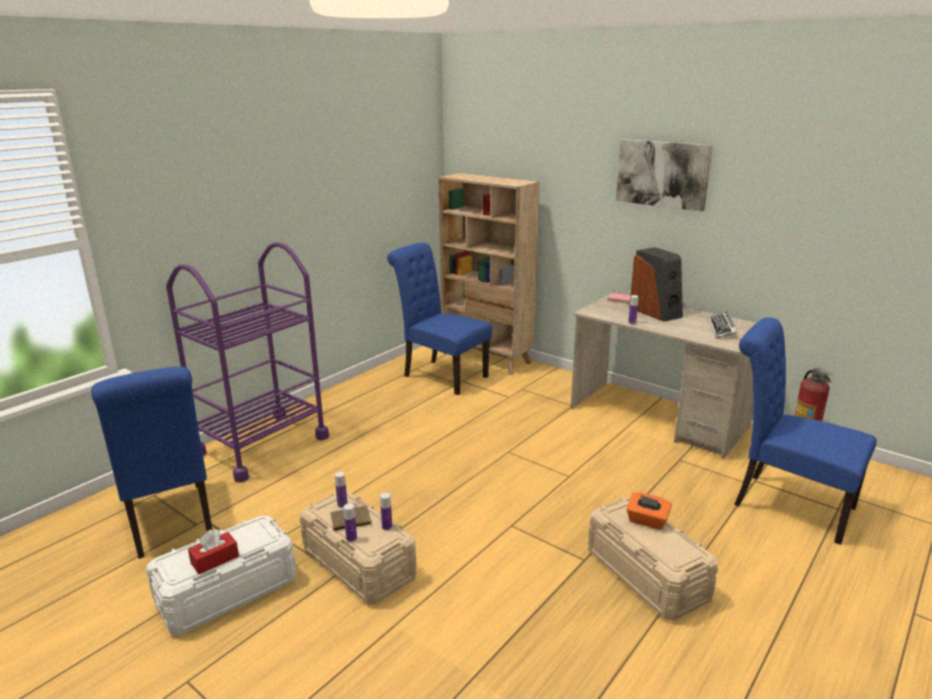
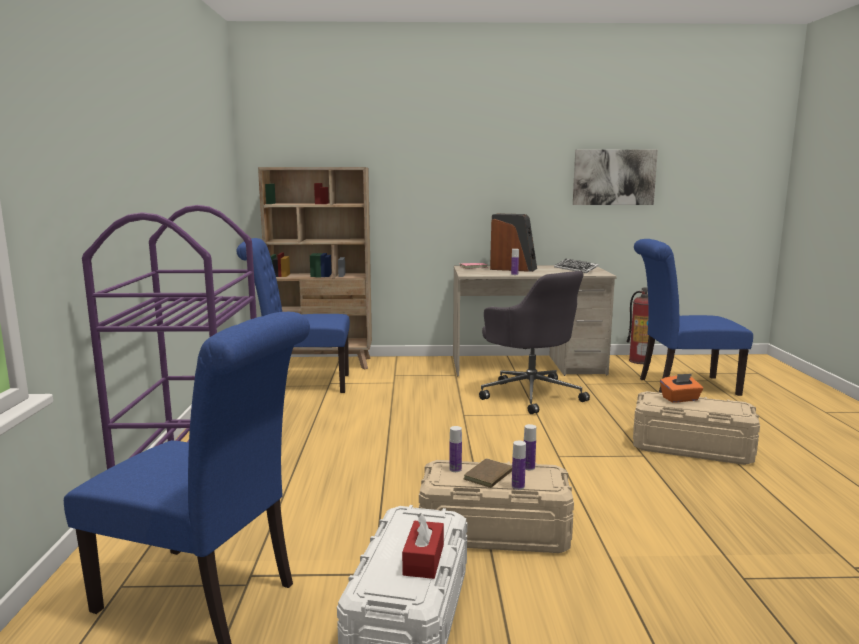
camera: 40 degrees left, 10 degrees down
(602, 452) = (530, 394): none -> grey office chair
(662, 174) = (491, 150): picture -> picture (614, 177)

